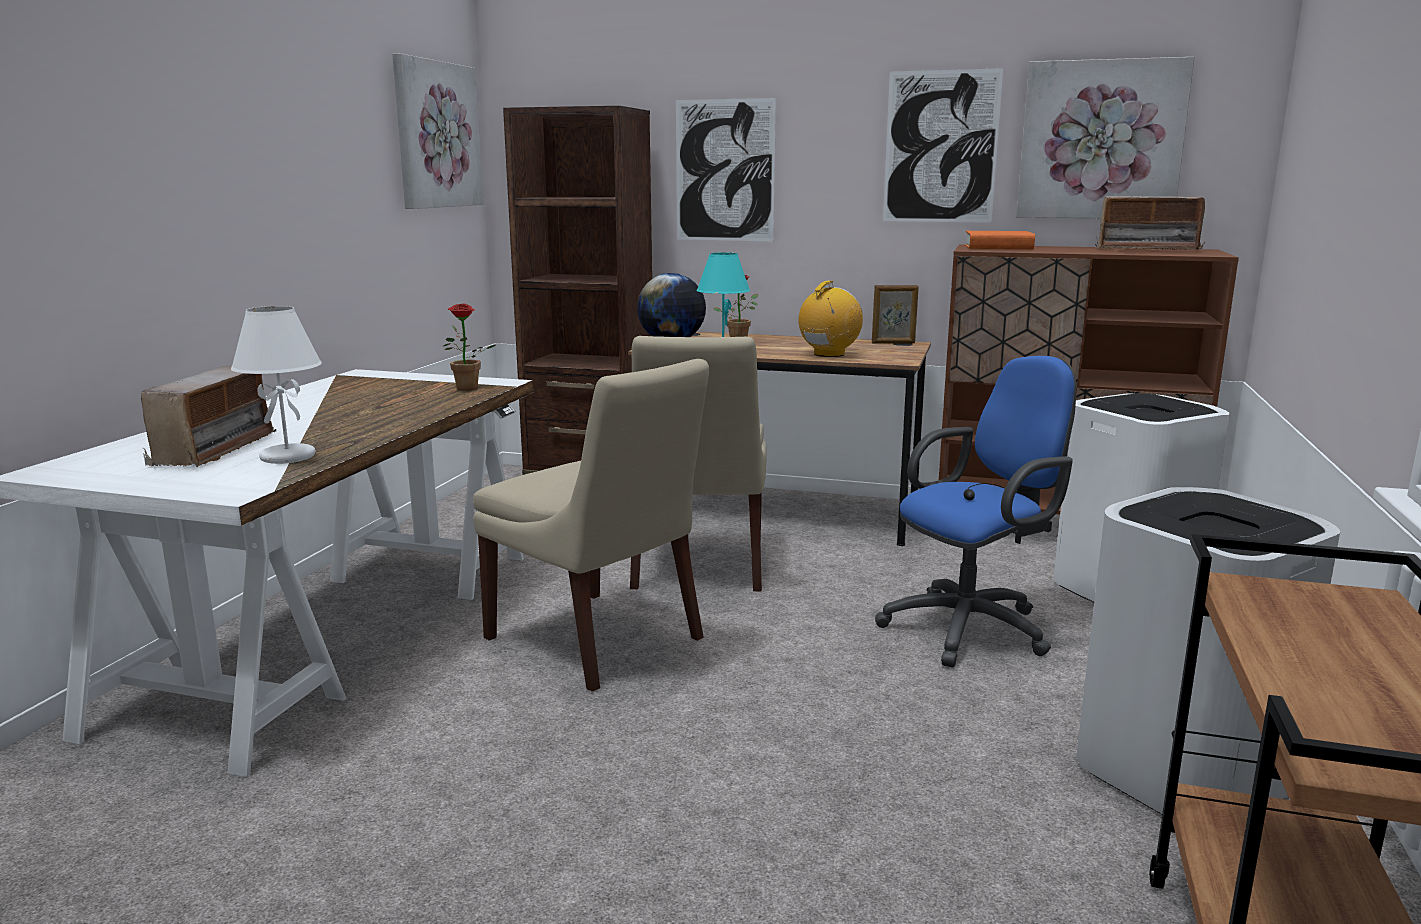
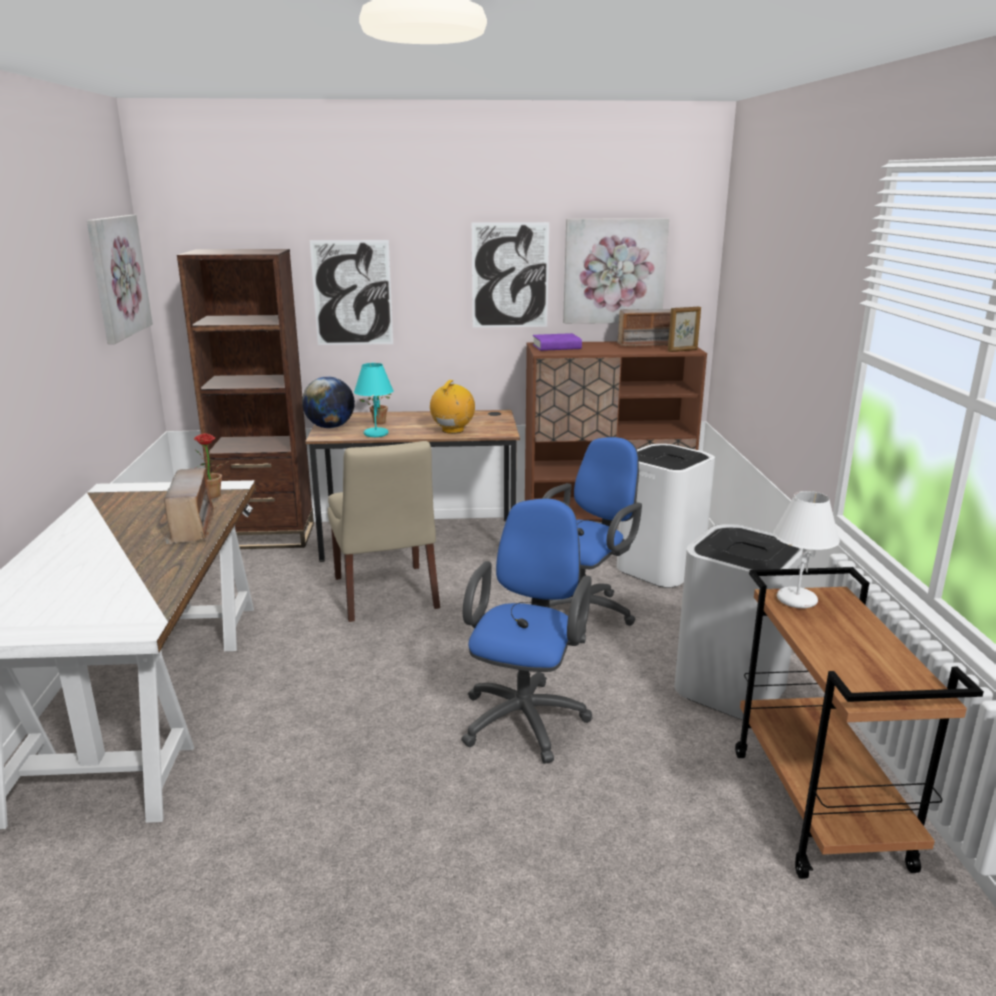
camera: 20 degrees left, 5 degrees up
(215, 449) = (75, 589): radio -> radio (192, 526)
(288, 457) = (143, 587): white table lamp -> white table lamp (796, 599)
(599, 641) = (350, 667): beige chair -> none
(810, 747) = (526, 716): none -> blue office chair
(893, 343) = (488, 413): picture frame -> picture frame (683, 350)
(998, 247) = (556, 347): orange book -> purple book

